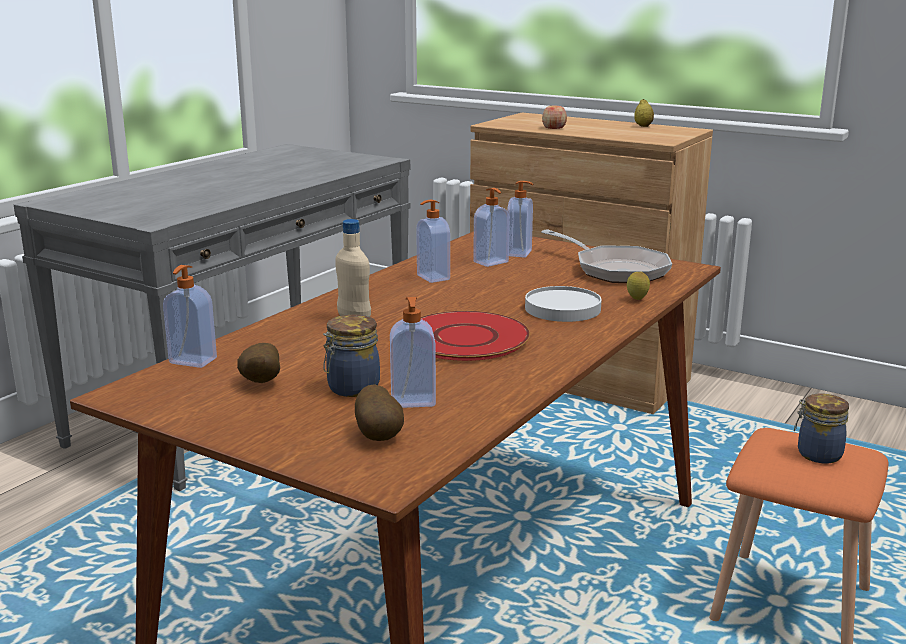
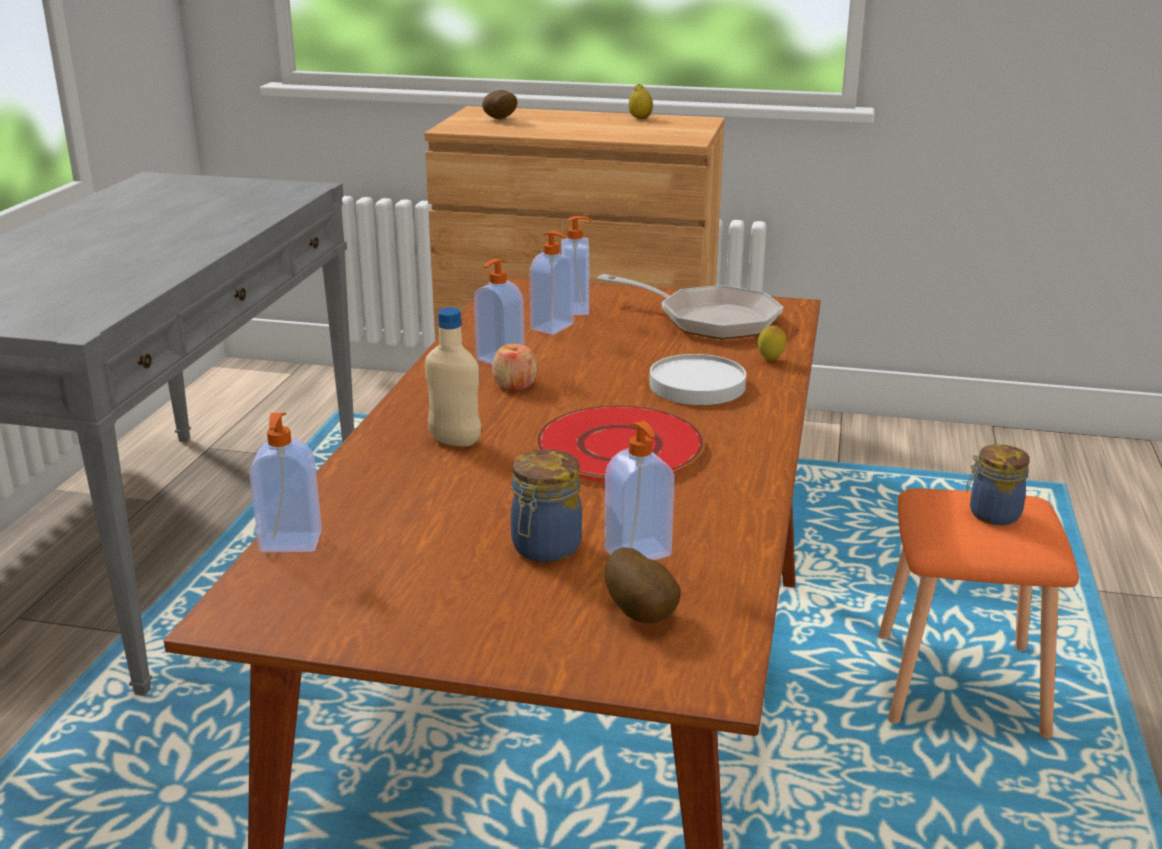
camera: 20 degrees left, 5 degrees up
(260, 383) = (417, 562): potato -> potato (499, 120)
(554, 128) = (536, 129): apple -> apple (515, 384)

